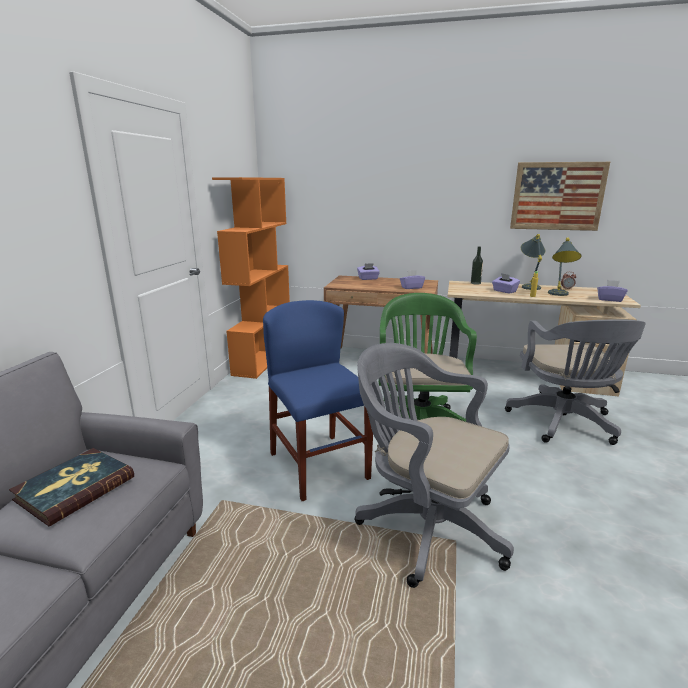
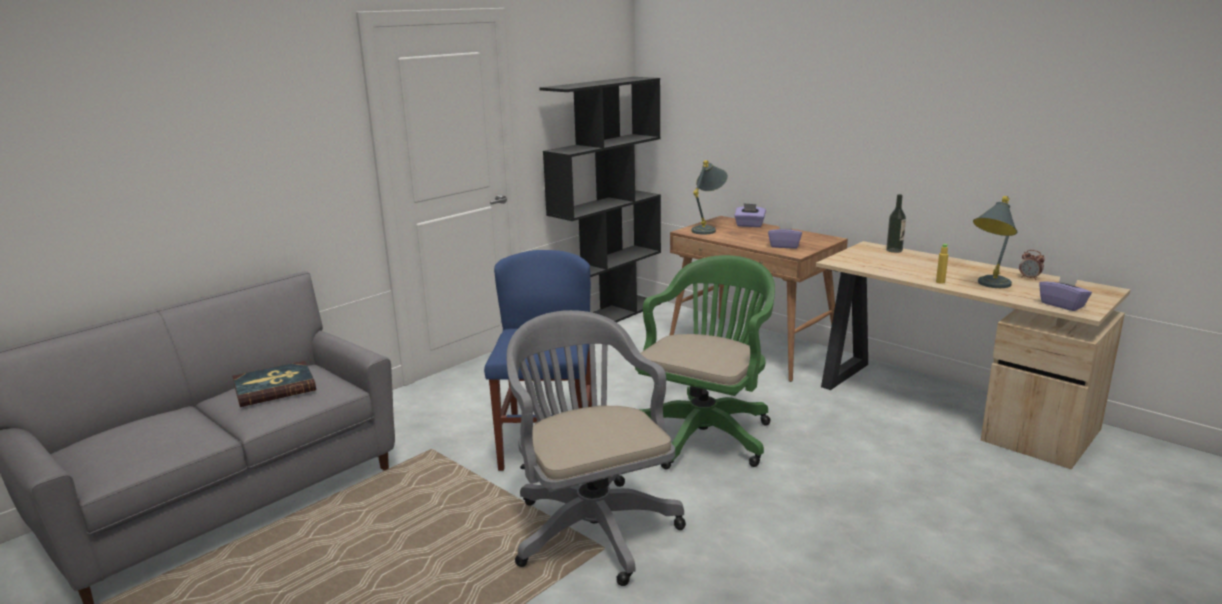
camera: 30 degrees right, 0 degrees up
(263, 358) = (608, 316): orange bookcase -> black bookcase
(504, 291) = (912, 268): purple tissue box -> none
(529, 286) = (973, 266): grey table lamp -> grey table lamp (708, 229)
(557, 196) = (1031, 124): picture -> none
(564, 424) = (913, 480): grey office chair -> none

